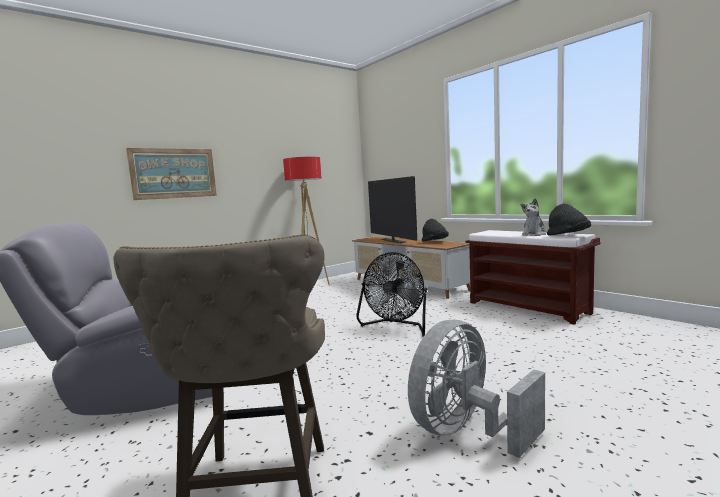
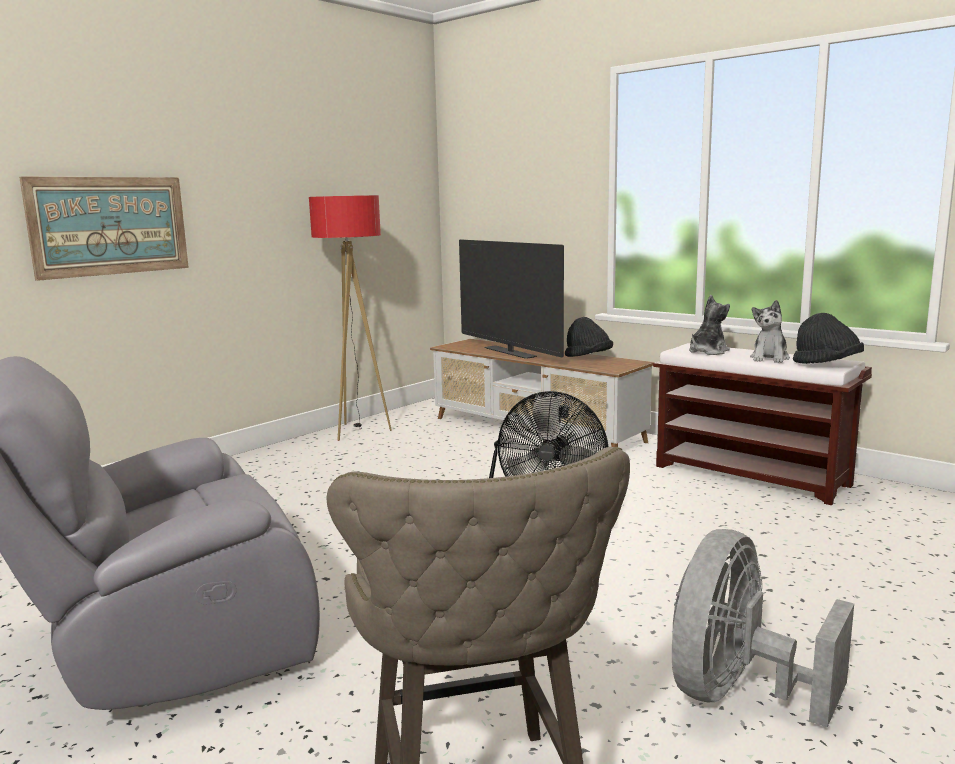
camera: 10 degrees left, 5 degrees up
(497, 233) = (707, 352): none -> plush toy

